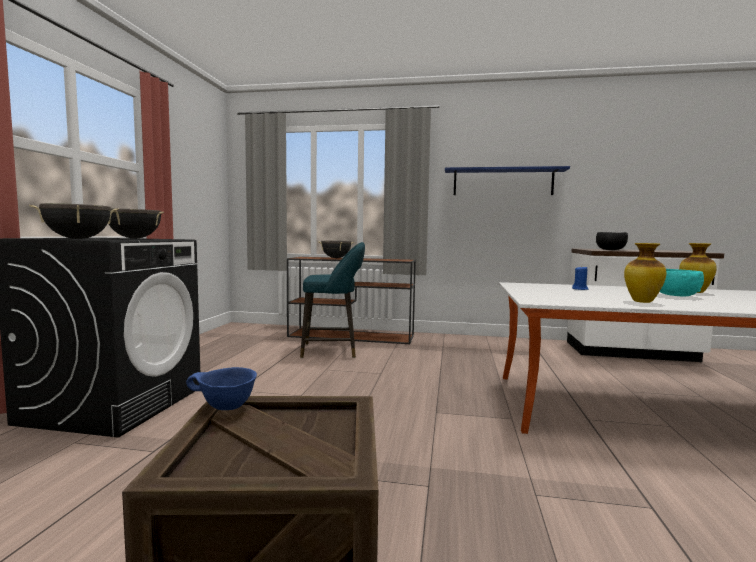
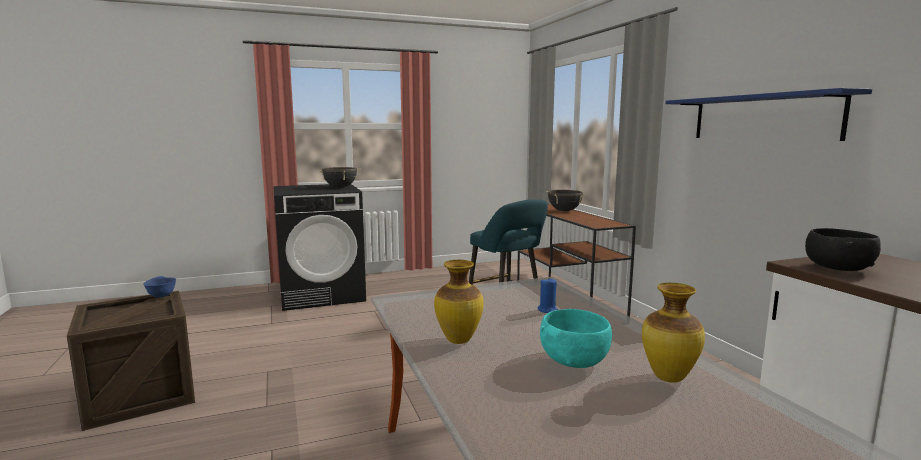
camera: 60 degrees right, 5 degrees up
(78, 239) = (291, 189): black cooking pot -> none

